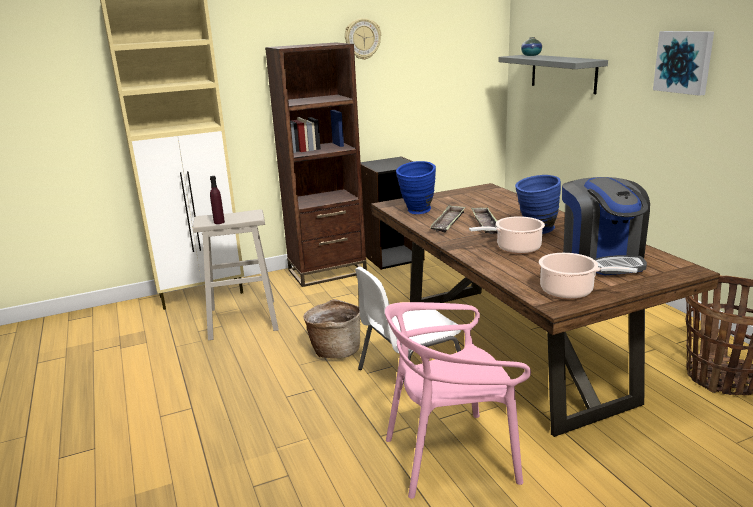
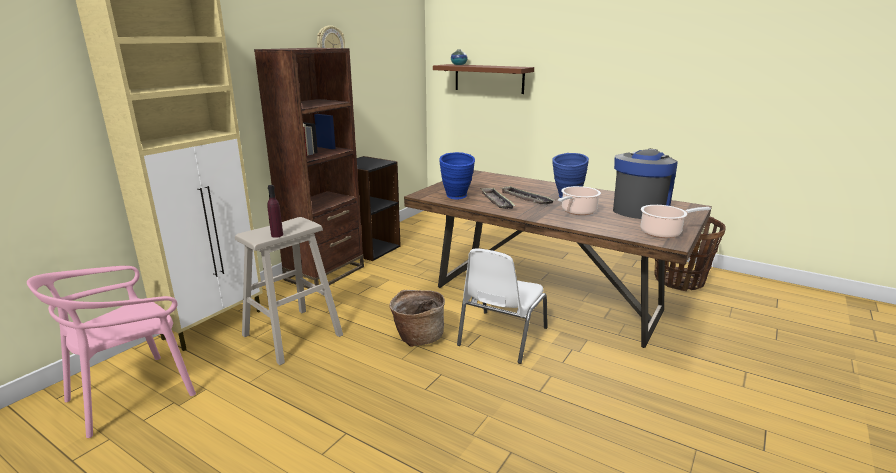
camera: 35 degrees left, 0 degrees up
(451, 456) = (604, 386): pink chair -> pink chair (131, 394)
(563, 73) = (489, 78): grey shelf -> brown shelf
(602, 259) = (639, 209): coffee machine -> coffee machine turned 105 degrees counterclockwise
(684, 62) = (604, 67): picture -> none

